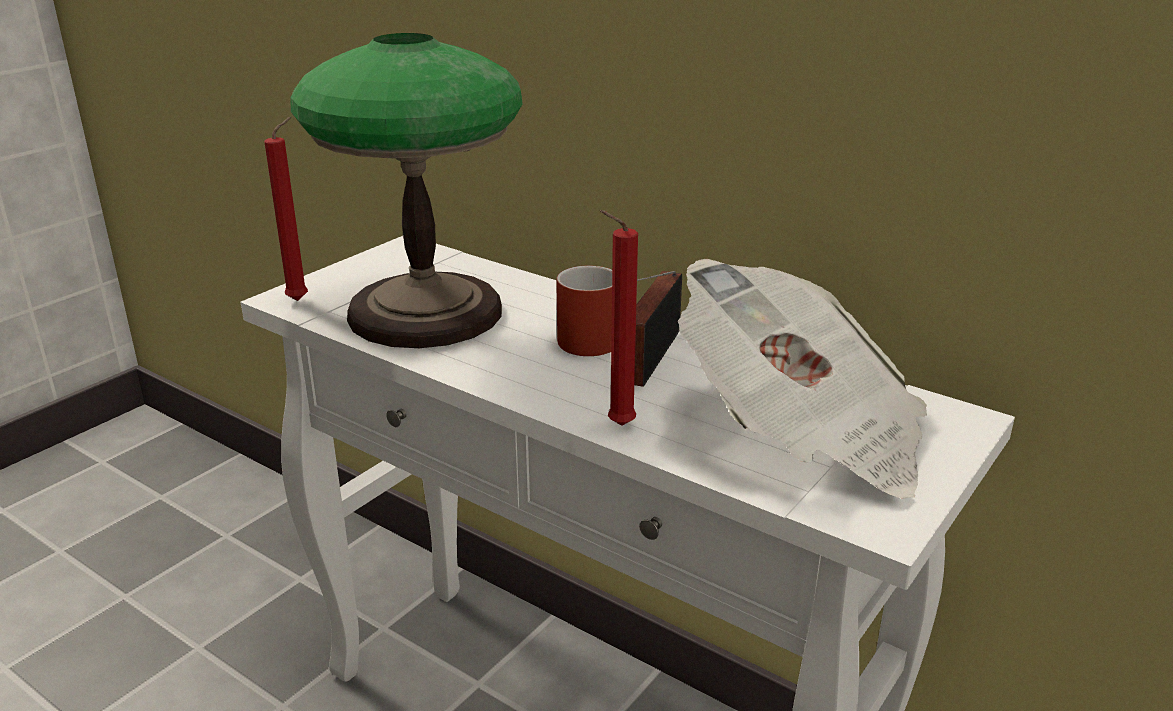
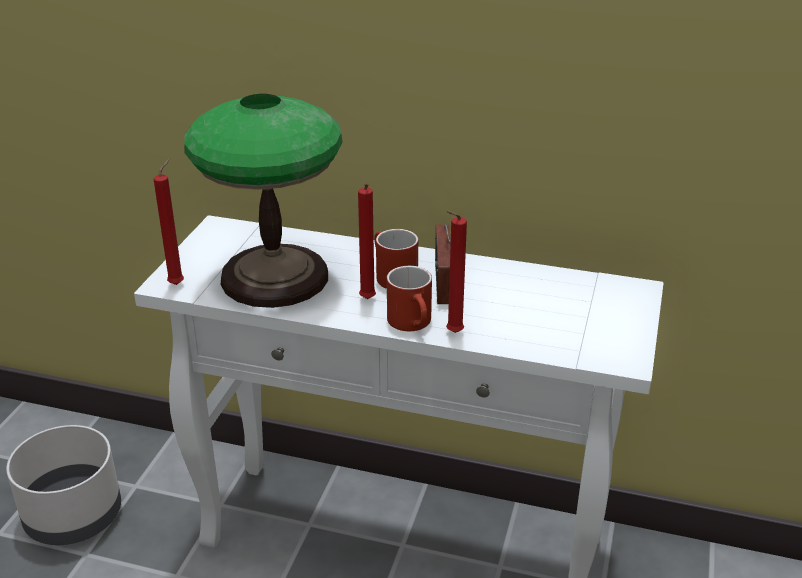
camera: 20 degrees left, 5 degrees up
(214, 596) = (74, 515): none -> grey planter
(526, 361) = (367, 300): none -> red candle
(569, 402) = (414, 323): none -> red mug
(802, 434) = (558, 316): newspaper -> none

